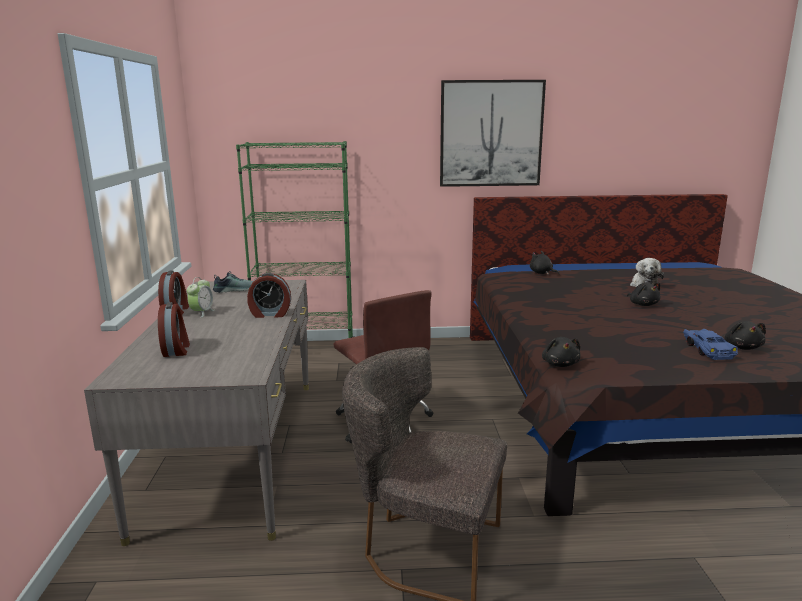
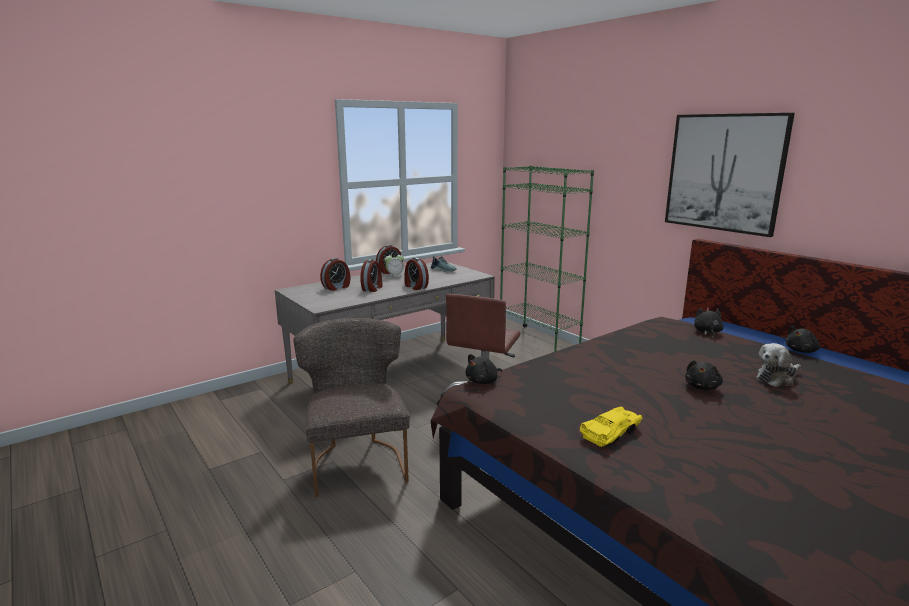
camera: 55 degrees right, 0 degrees up
(229, 333) = (372, 288): none -> alarm clock
(707, 350) = (612, 433): blue toy car -> yellow toy car
(742, 347) = (655, 451): black plush toy -> black plush toy (801, 351)

